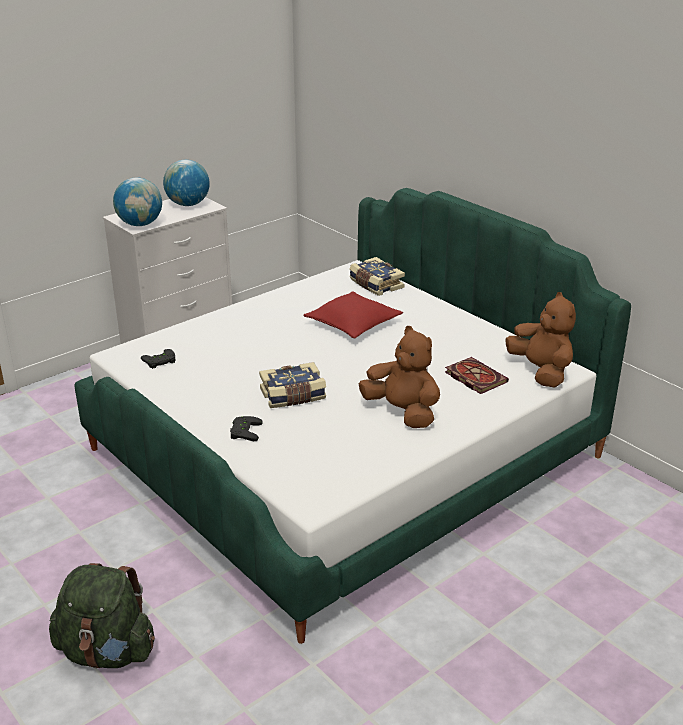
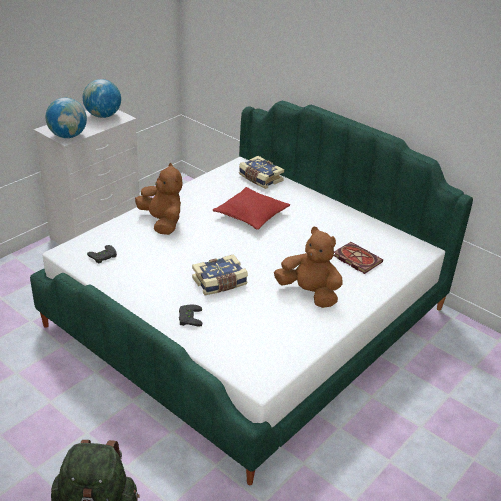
camera: 10 degrees left, 5 degrees up
(541, 372) = (404, 251): brown plush toy -> brown plush toy (162, 222)

